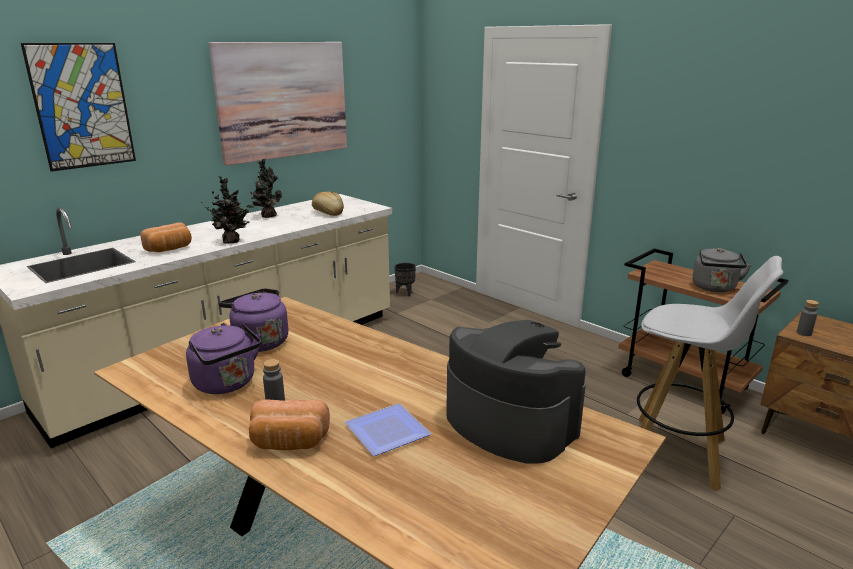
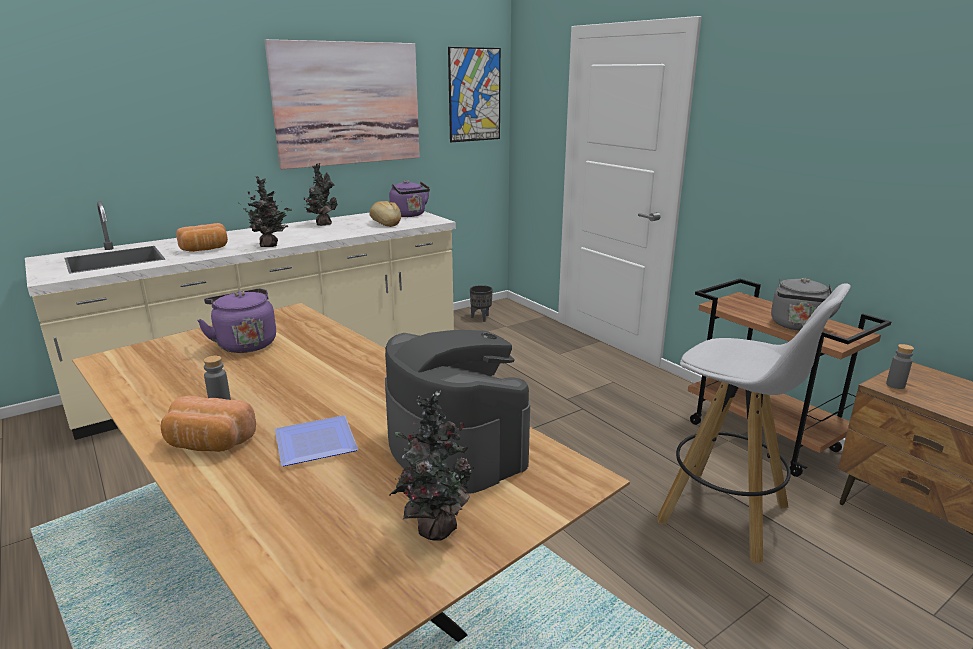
camera: 10 degrees right, 0 degrees up
(82, 106) = (128, 101): picture -> picture (474, 95)
(227, 384) = (187, 381): purple kettle -> purple kettle (409, 215)
(534, 495) = (432, 528): none -> potted plant

